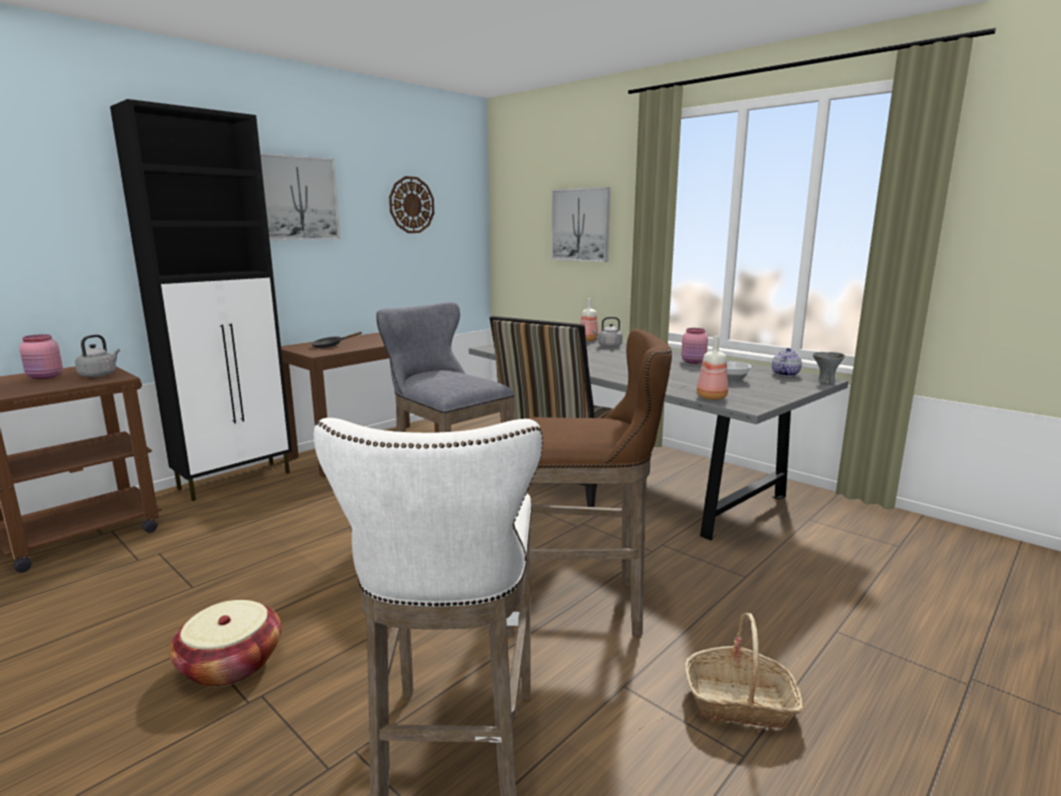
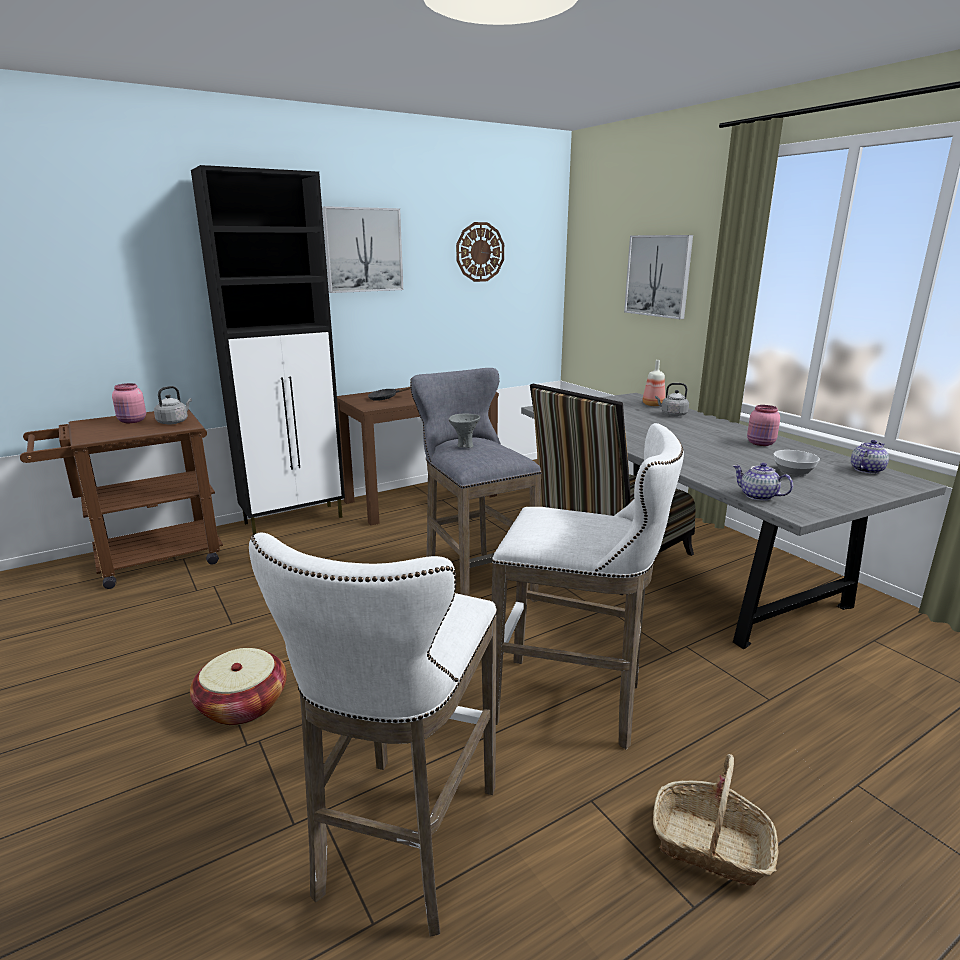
camera: 15 degrees right, 5 degrees up
(580, 606) = (574, 703): brown stool -> white stool
(712, 398) = (757, 496): bottle -> teapot
(825, 381) = (914, 485): grey bowl -> grey bowl (465, 446)

